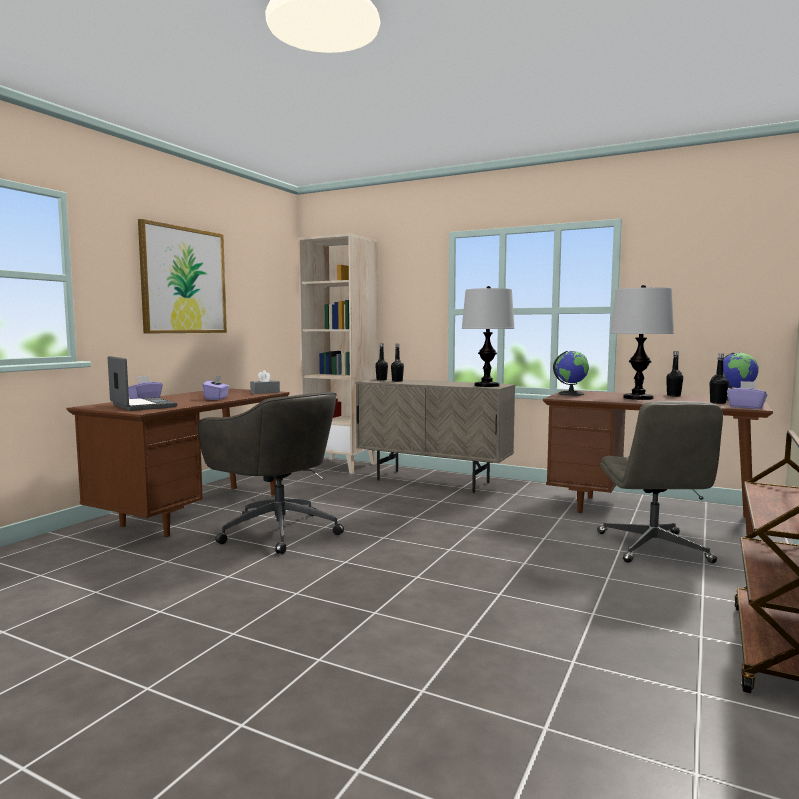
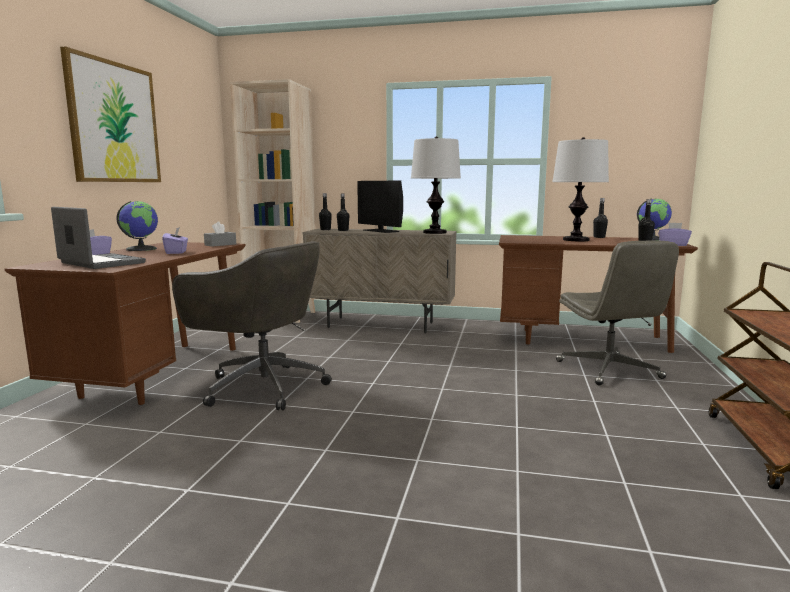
camera: 15 degrees left, 5 degrees up
(434, 382) = (380, 231): none -> monitor
(570, 394) = (515, 238): globe -> globe (141, 249)

